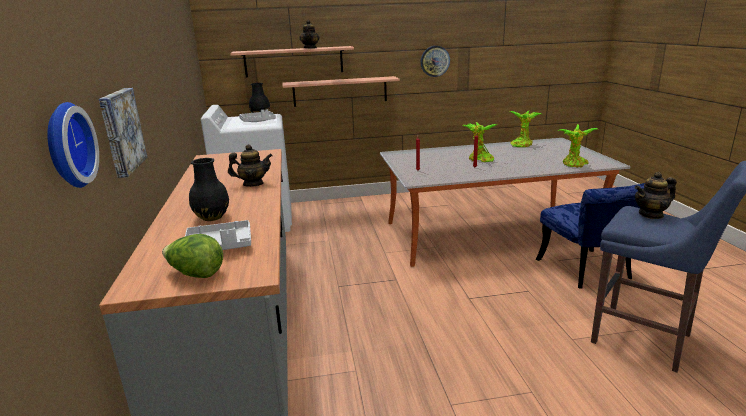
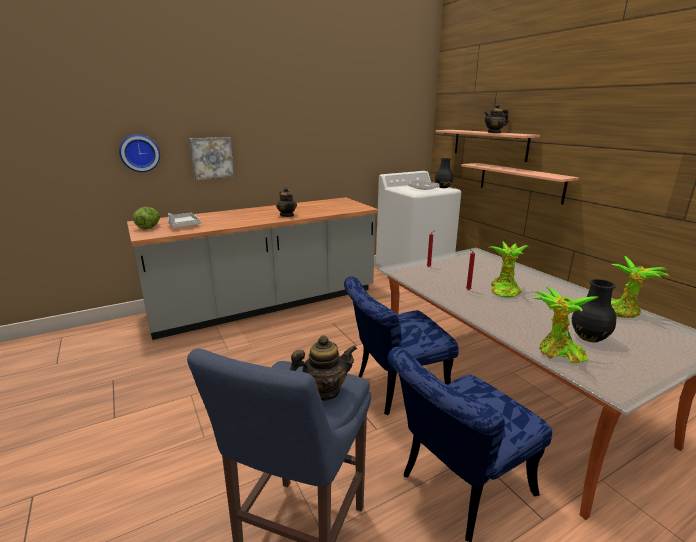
camera: 70 degrees right, 0 degrees up
(211, 217) = (226, 217): black vase -> black vase (588, 337)
(435, 61) = (637, 167): wall clock -> none
(475, 273) = (394, 388): none -> blue chair
(651, 214) = (324, 391): teapot -> teapot turned 105 degrees clockwise

